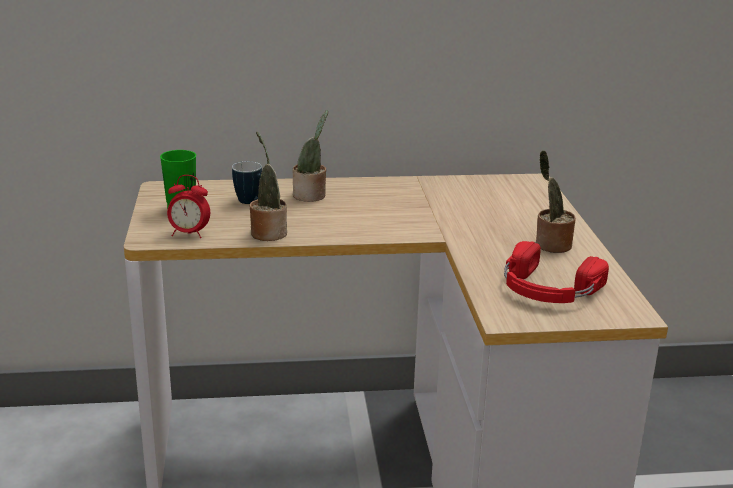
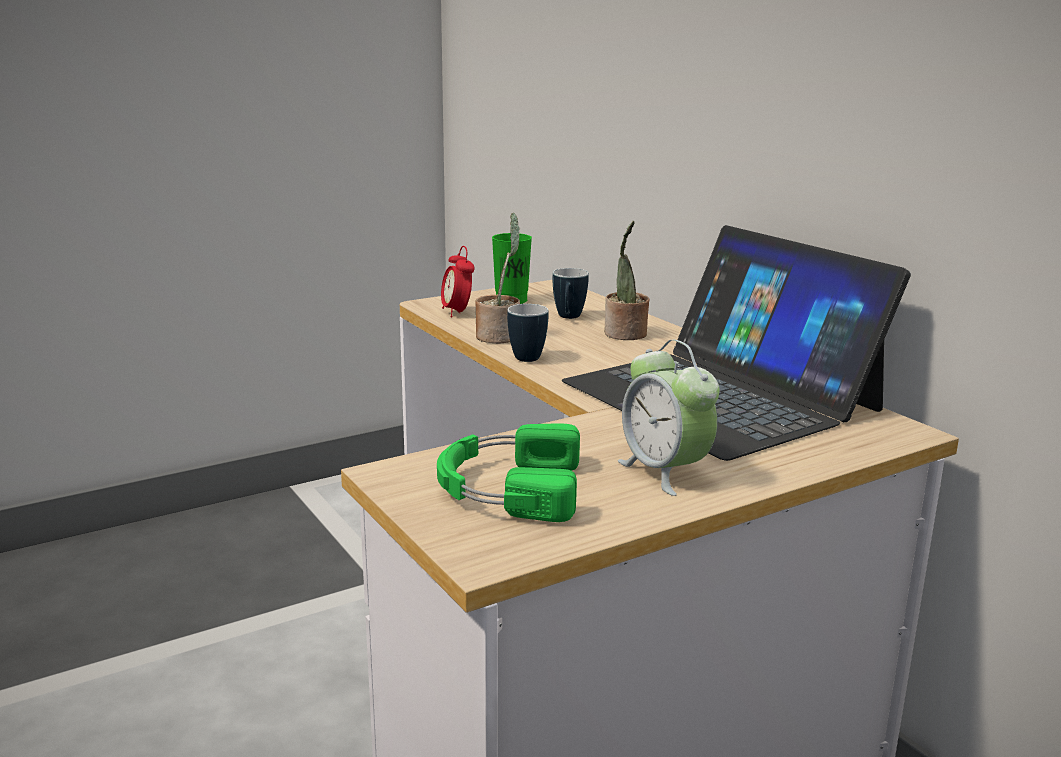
camera: 65 degrees right, 5 degrees down
(322, 235) = (524, 356): none -> mug
(449, 202) = (721, 395): none -> laptop
(547, 289) = (507, 487): red headphones -> green headphones
(550, 245) = (665, 472): potted plant -> alarm clock

